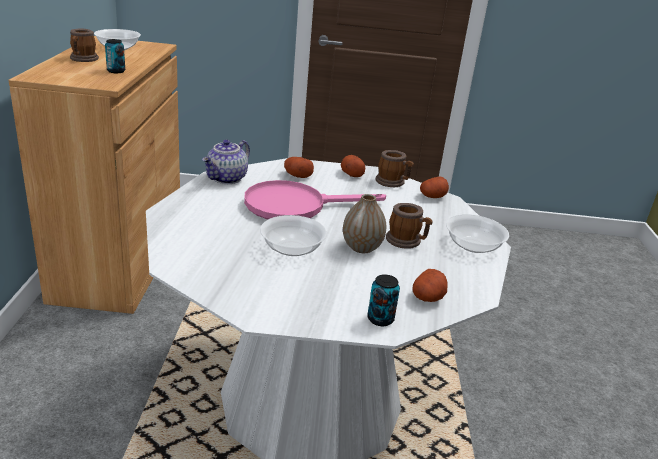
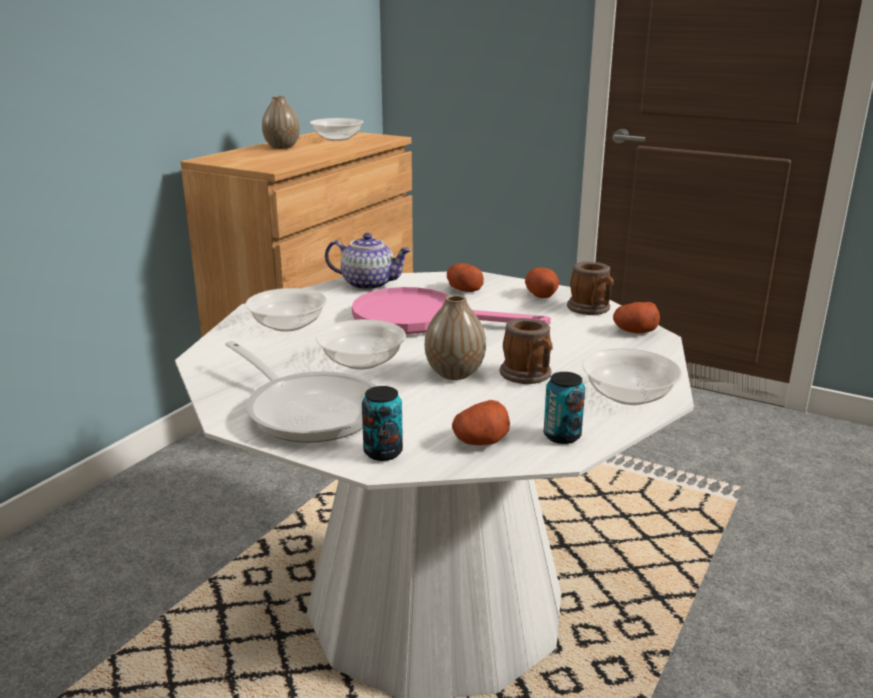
camera: 30 degrees right, 5 degrees down
(83, 59) = (282, 147): mug -> vase
(116, 71) = (300, 157): can -> can (562, 436)
(205, 225) = (288, 325): none -> bowl
(227, 179) = (369, 284): teapot -> teapot turned 135 degrees counterclockwise
(298, 296) = (308, 409): none -> frying pan

